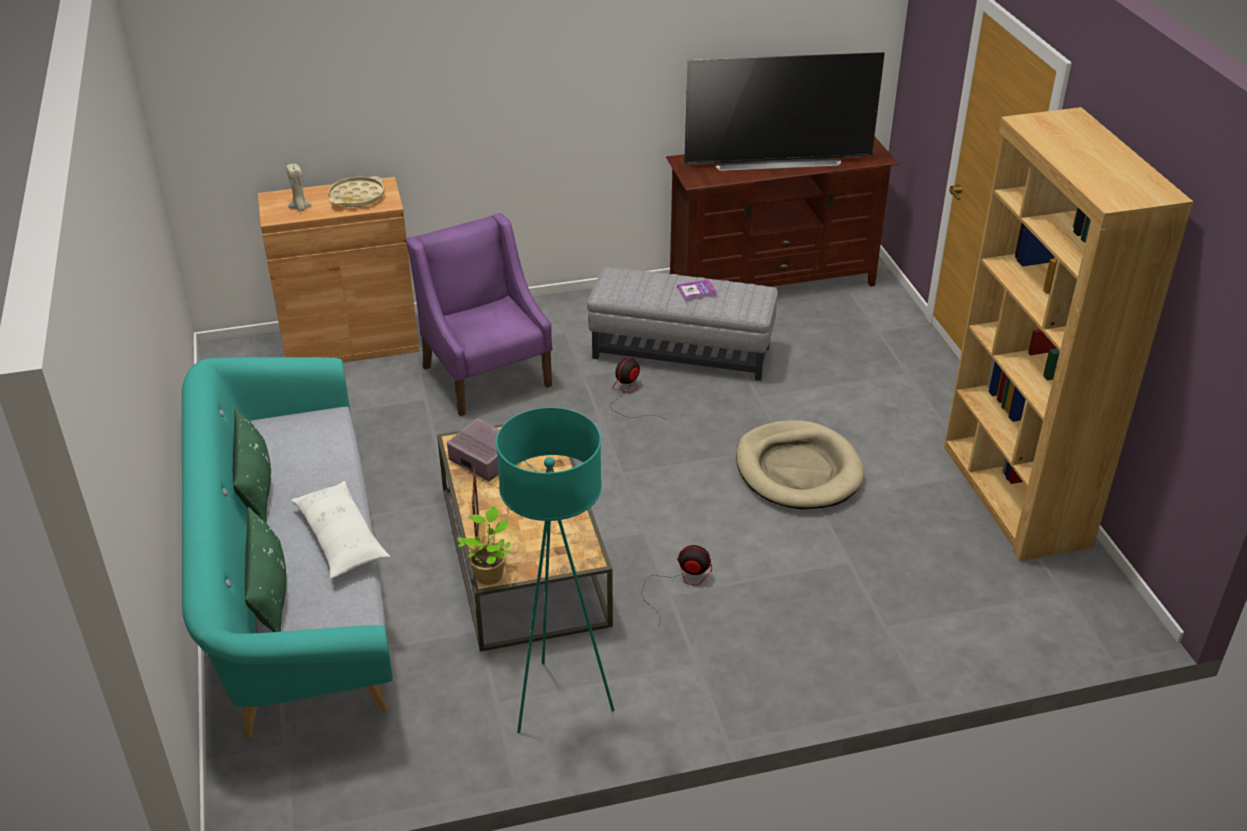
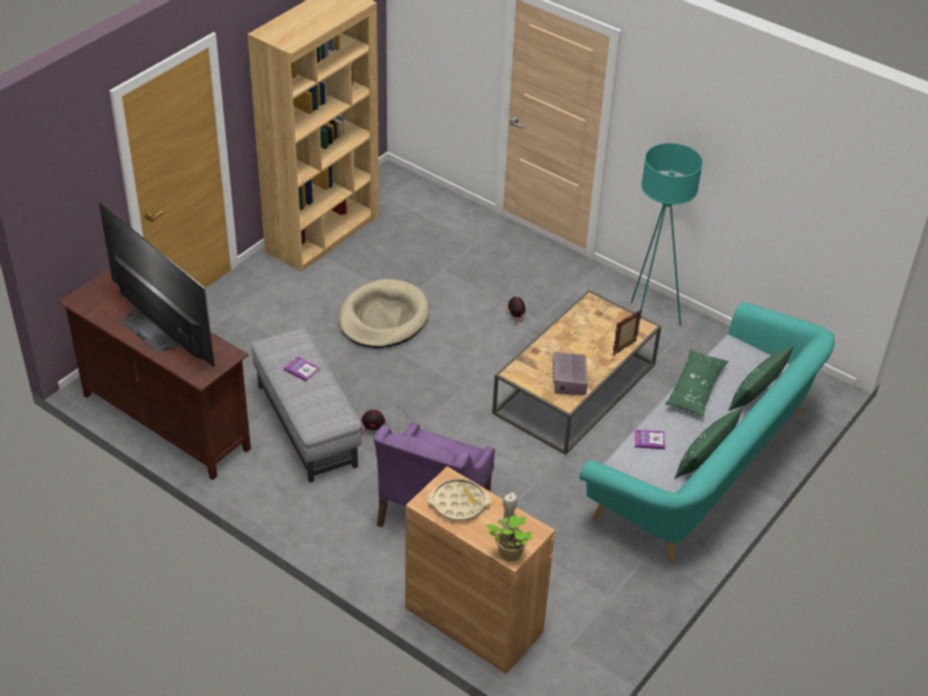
camera: 130 degrees left, 5 degrees up
(327, 457) = (649, 440): none -> book
(340, 539) = (695, 389): white pillow -> green pillow
(489, 574) = (644, 328): potted plant -> potted plant (508, 554)

